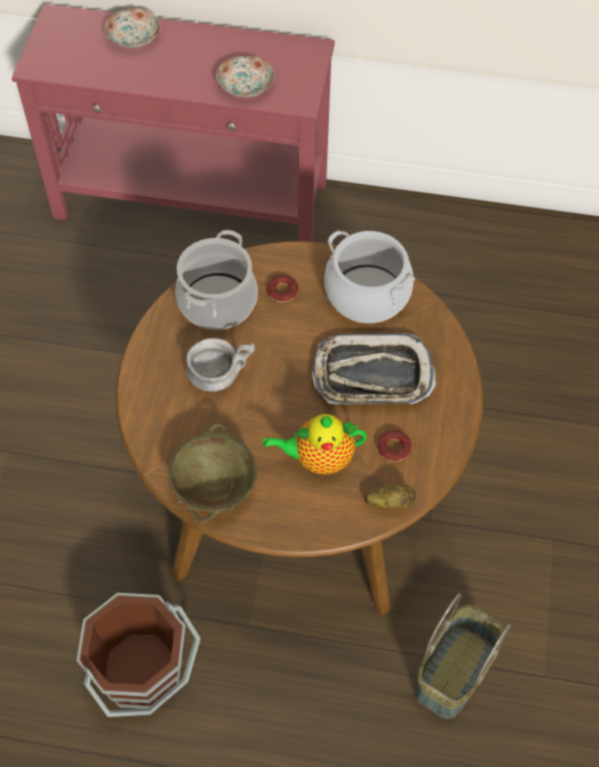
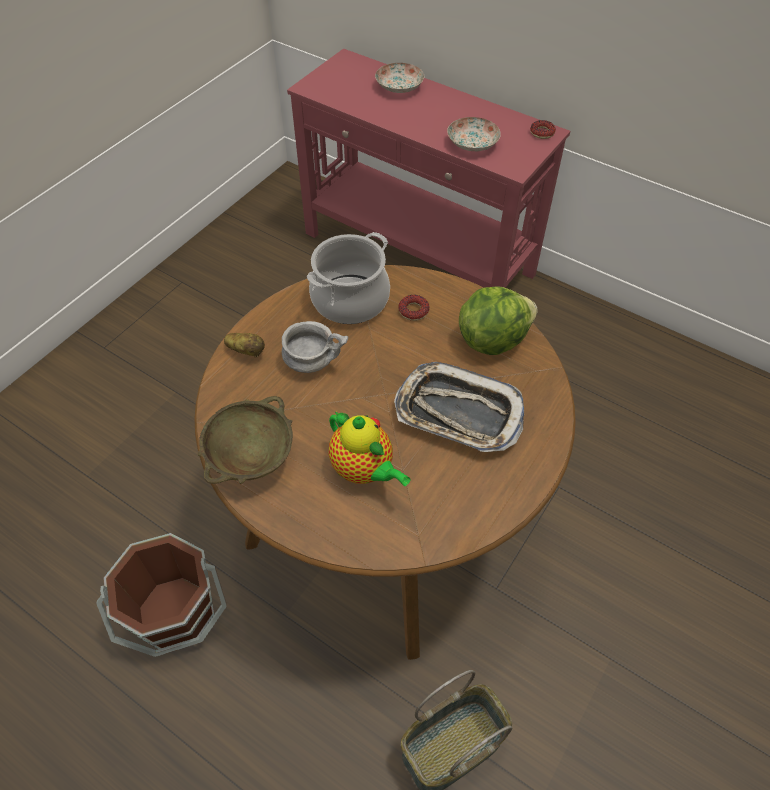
camera: 25 degrees right, 5 degrees down
(319, 458) = (364, 470): teapot -> teapot turned 150 degrees counterclockwise
(367, 294) = (492, 339): cooking pot -> lettuce
(389, 502) = (411, 540): potato -> potato (246, 351)
(394, 448) = (444, 489): donut -> donut (542, 133)

